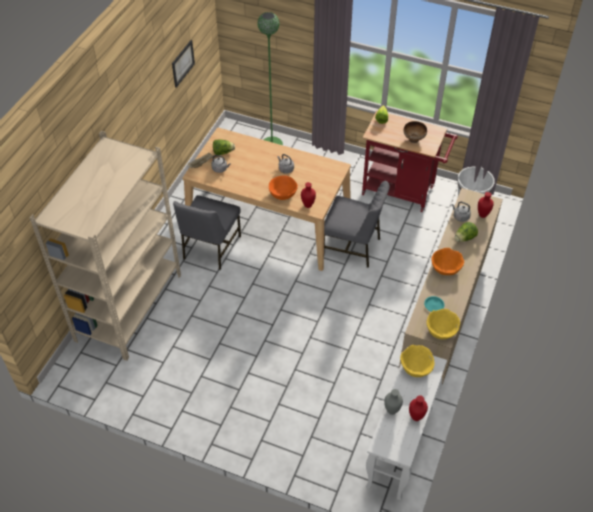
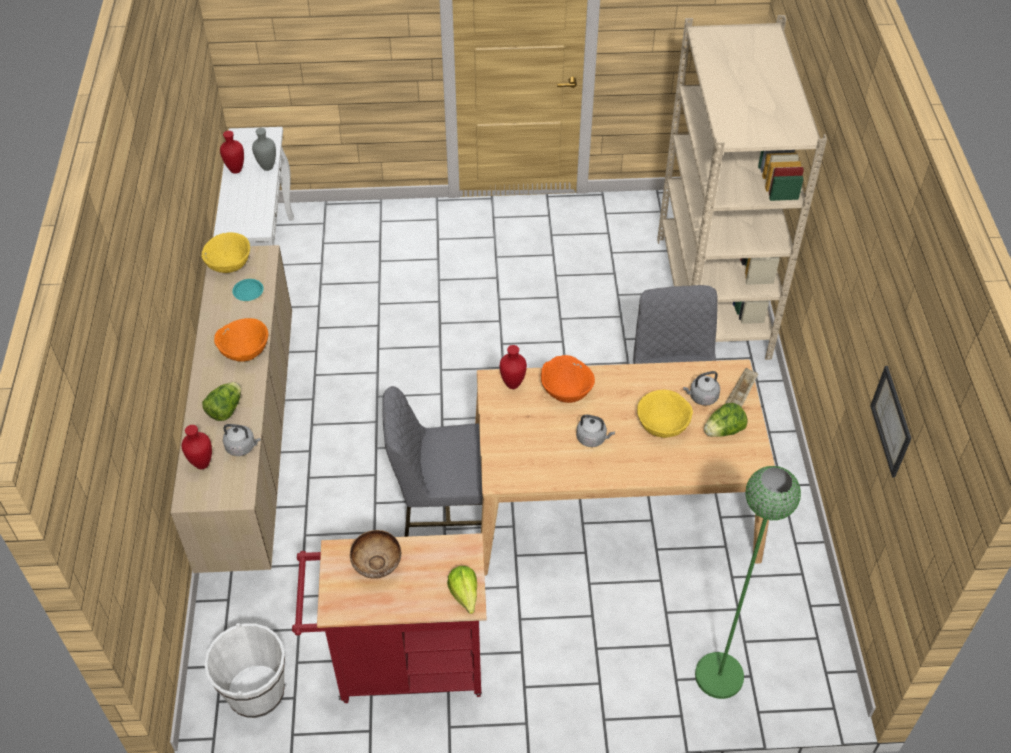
camera: 155 degrees right, 0 degrees up
(416, 367) = (251, 218): yellow bowl -> yellow bowl (662, 425)

